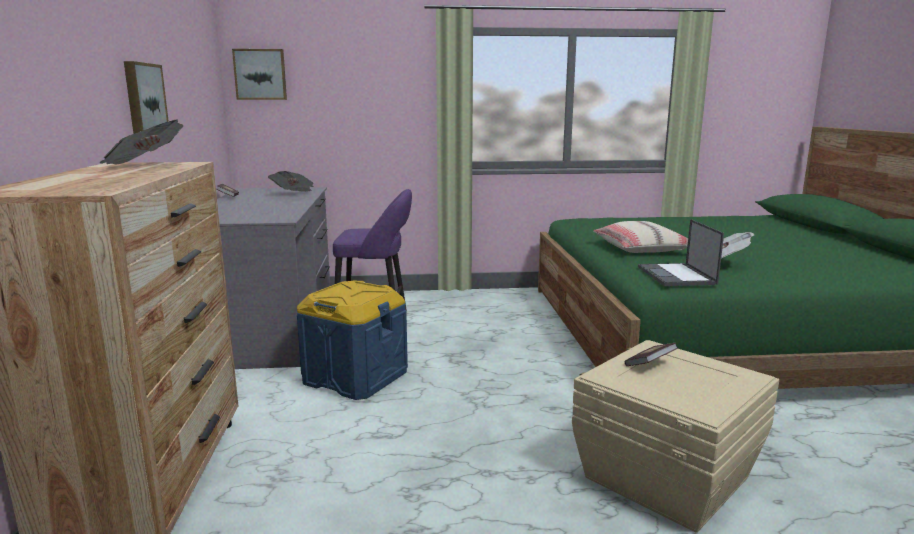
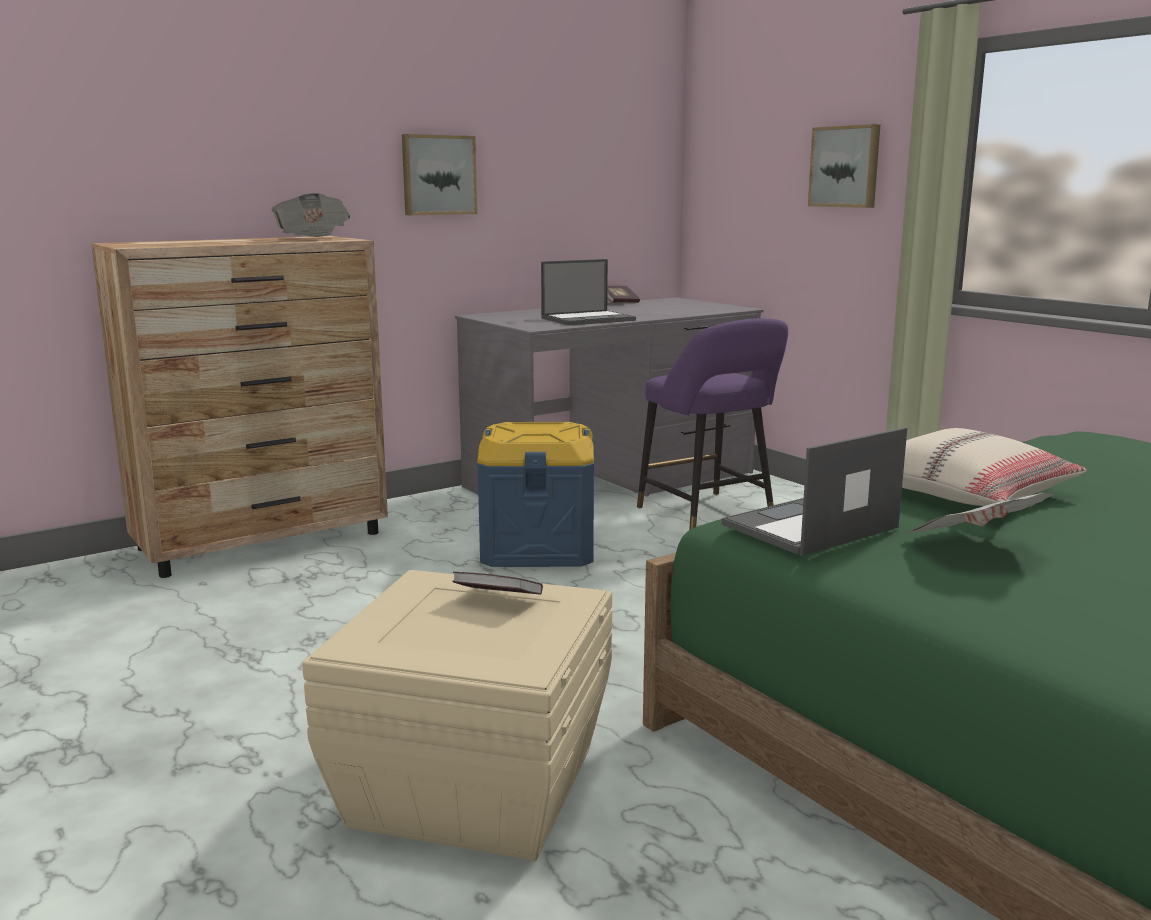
camera: 60 degrees right, 0 degrees up
(260, 74) = (717, 141): picture -> picture (846, 166)
(279, 208) = (589, 319): none -> laptop
(294, 194) = (683, 310): newspaper -> none

